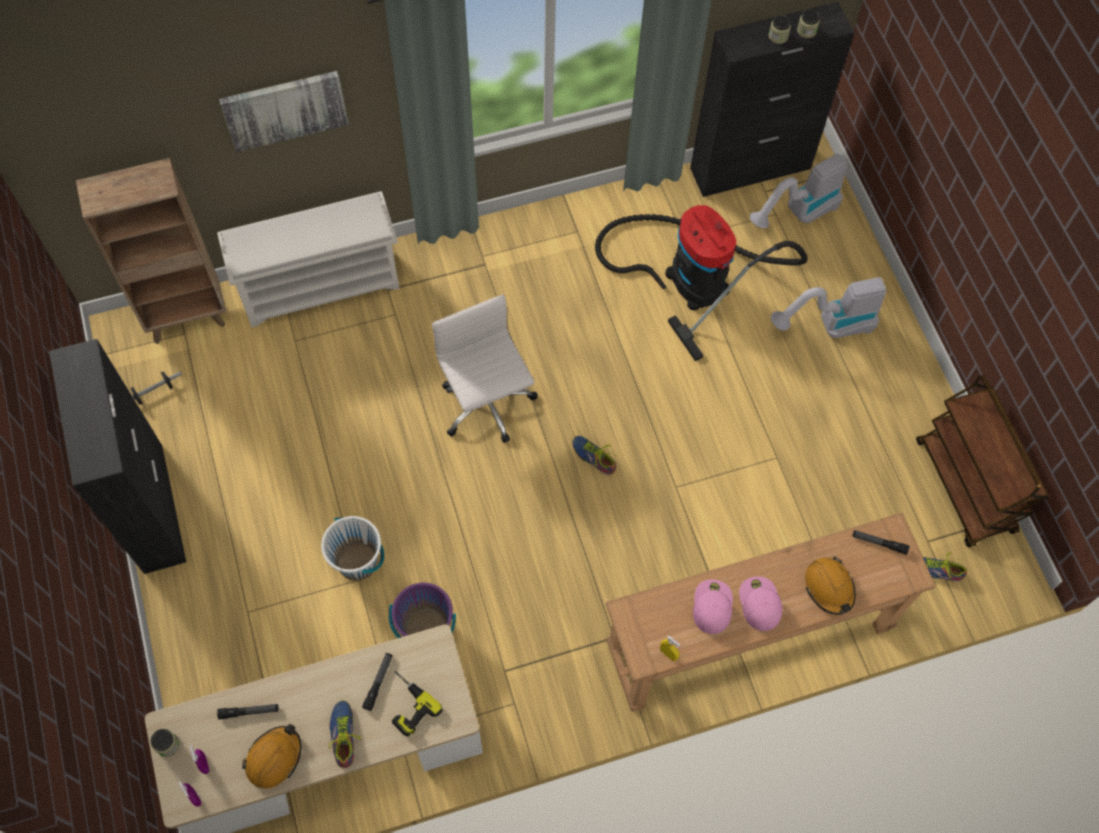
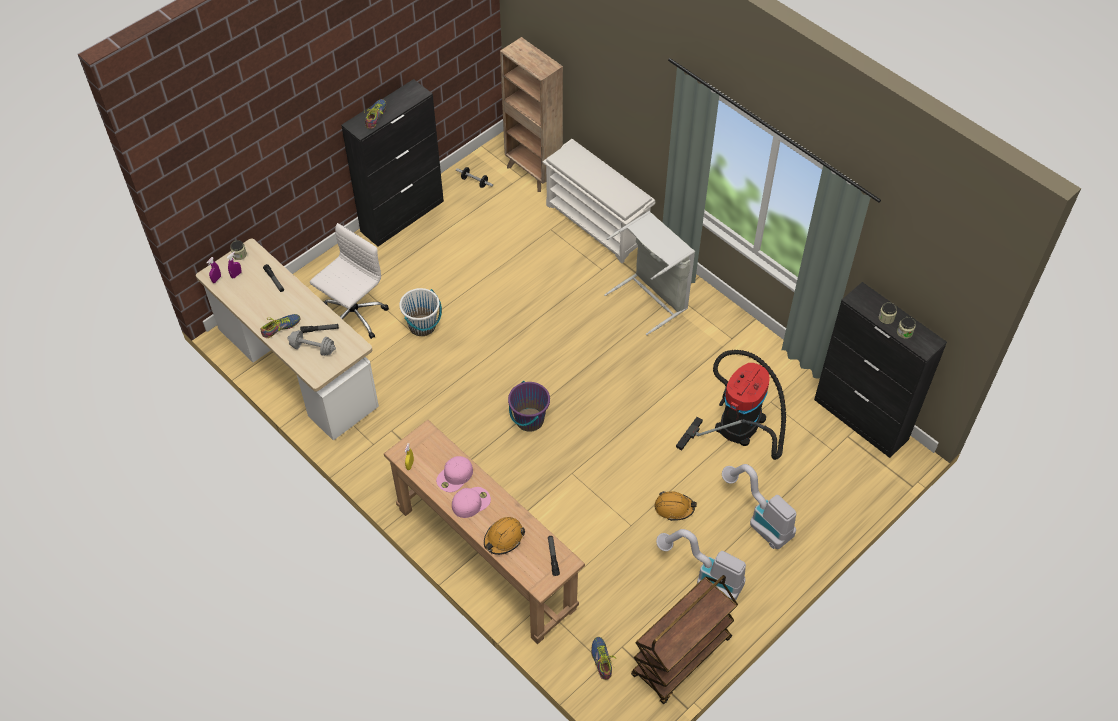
camera: 65 degrees right, 10 degrees down
(274, 758) = (253, 302): orange hard hat -> orange hard hat (674, 508)
(284, 109) = (625, 94): picture -> none
(406, 705) = (312, 348): power drill -> grey dumbbell
(426, 628) = (398, 378): purple bucket -> purple bucket (529, 420)
(471, 282) = (652, 298): none -> grey laundry basket
(487, 406) = (567, 345): white office chair -> white office chair (353, 316)
(593, 457) = (565, 417): shoe -> shoe (375, 116)
(712, 606) = (455, 476): pink cap -> pink cap turned 150 degrees clockwise
(798, 214) = (843, 464): vacuum cleaner -> vacuum cleaner (704, 577)

